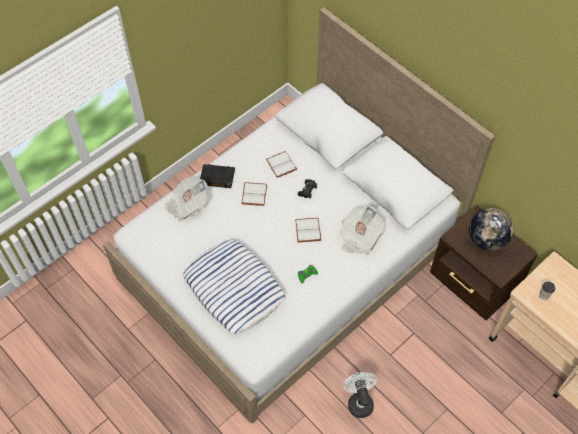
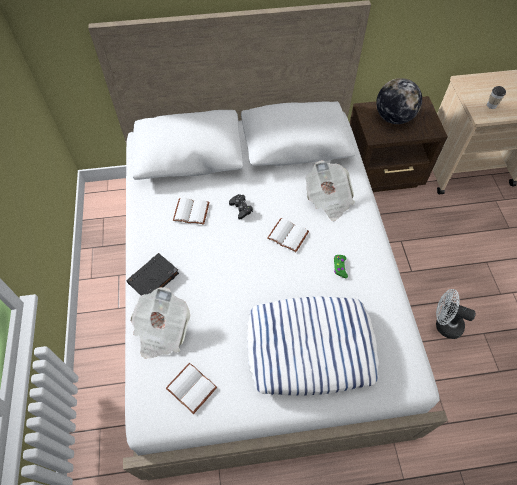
camera: 55 degrees left, 0 degrees up
(253, 194) = (204, 257): white book -> white book (190, 388)

